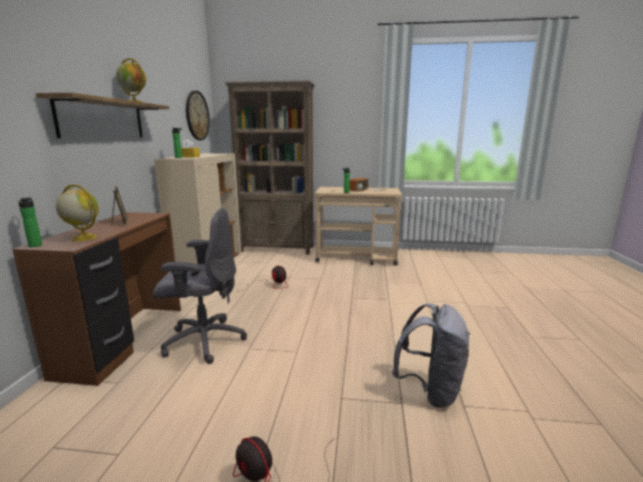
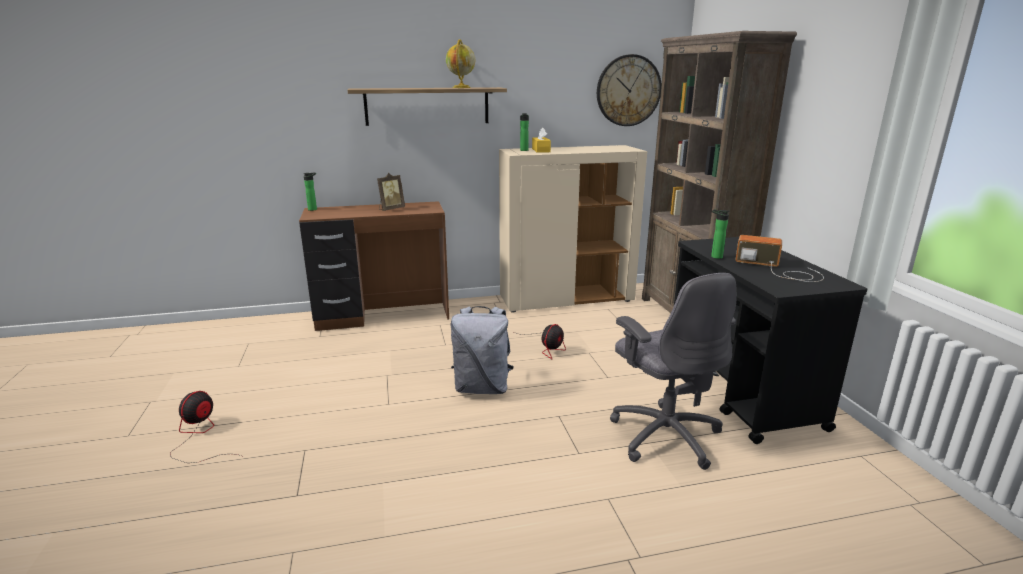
camera: 70 degrees right, 5 degrees up
(83, 238) = (336, 213): globe -> none
(203, 341) = (393, 348): grey office chair -> grey office chair (665, 435)
(357, 258) = (741, 393): beige cart -> black cart
(430, 390) = (323, 518): grey backpack -> grey backpack (482, 388)

